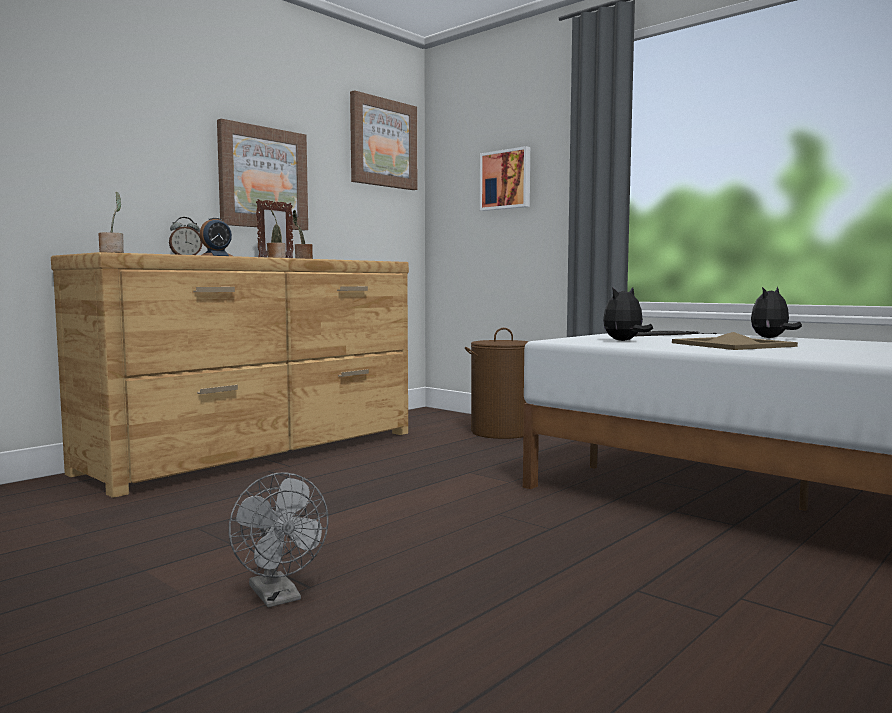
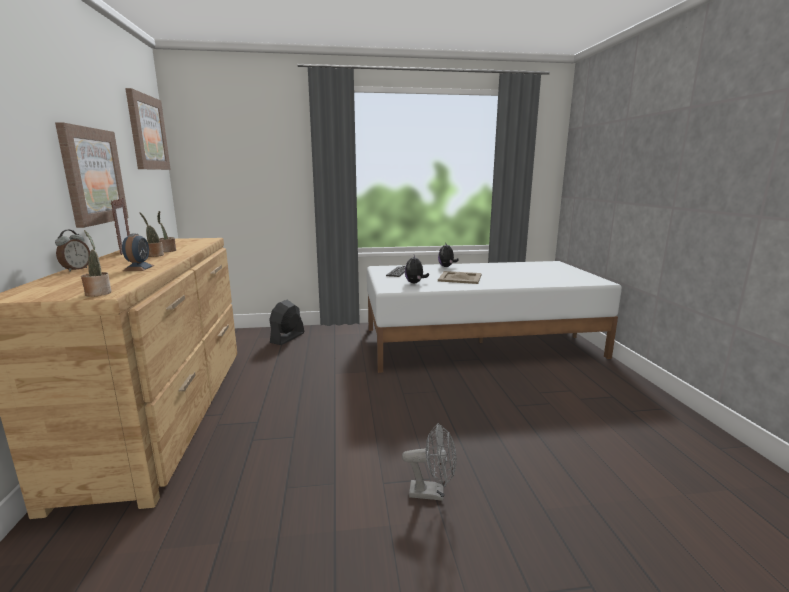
camera: 50 degrees left, 10 degrees up
(501, 432) = (287, 338): brown laundry basket -> black fan
(506, 180) = (253, 168): picture -> none

